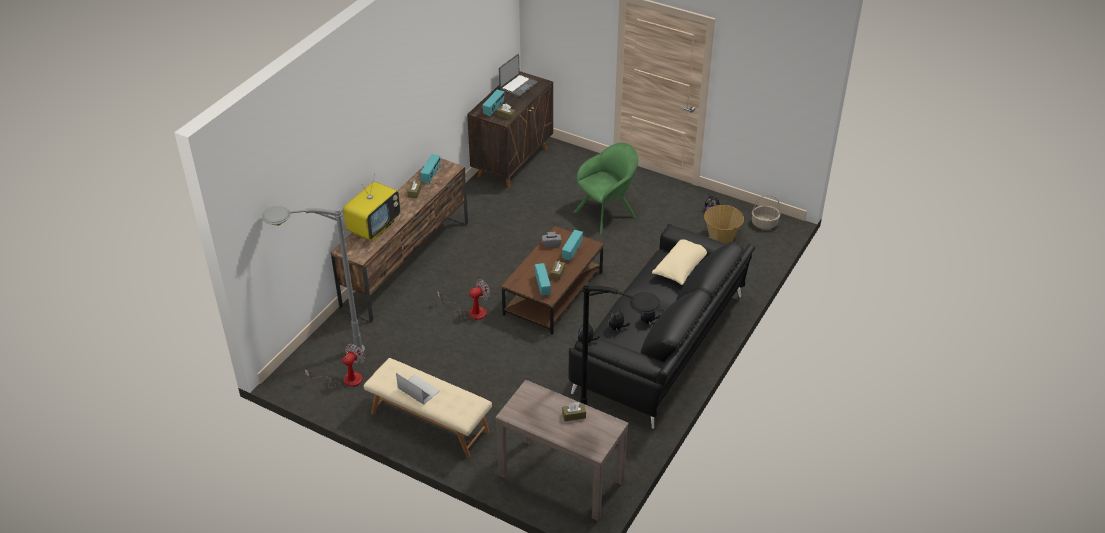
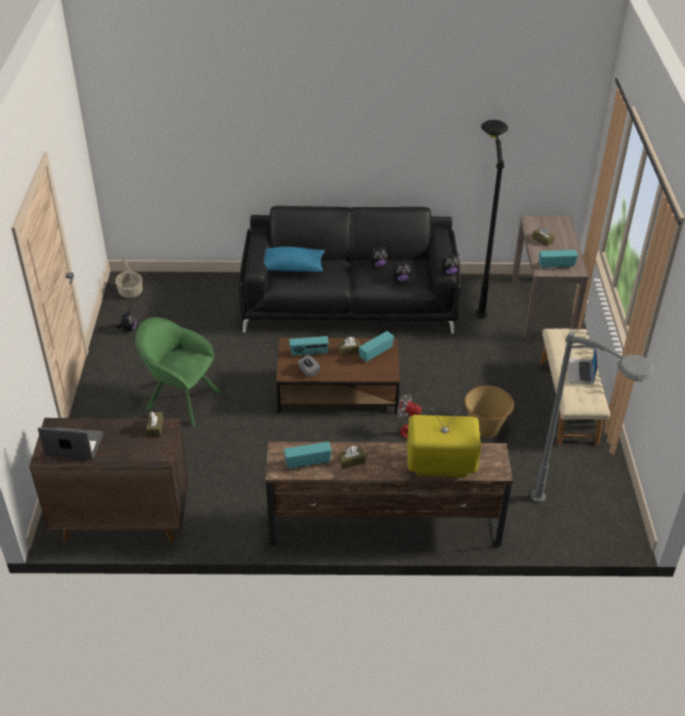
camera: 120 degrees left, 0 degrees up
(345, 380) = (582, 485): fan -> none
(494, 109) = (146, 445): radio -> radio (556, 266)
(681, 267) = (291, 267): beige pillow -> blue pillow
(721, 238) = (172, 311): basket -> basket (485, 427)

